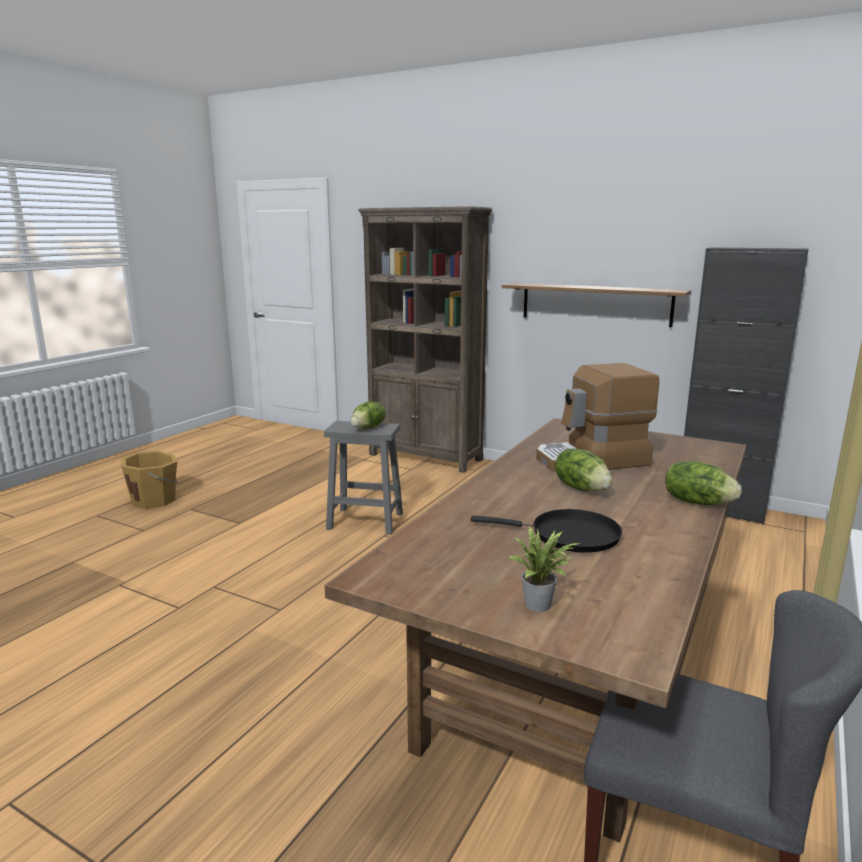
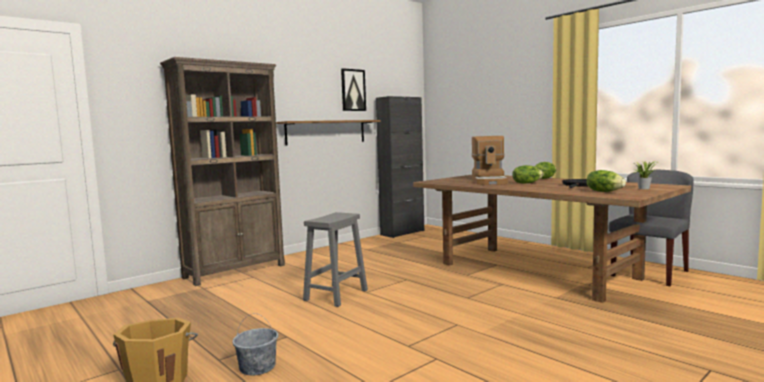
camera: 70 degrees left, 10 degrees down
(173, 526) = (257, 367): none -> grey bucket
(368, 428) = (336, 216): lettuce -> lettuce (604, 191)
(662, 233) = (353, 90): none -> picture

